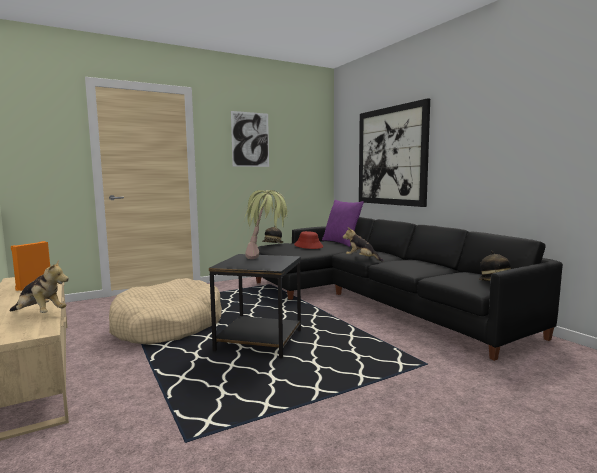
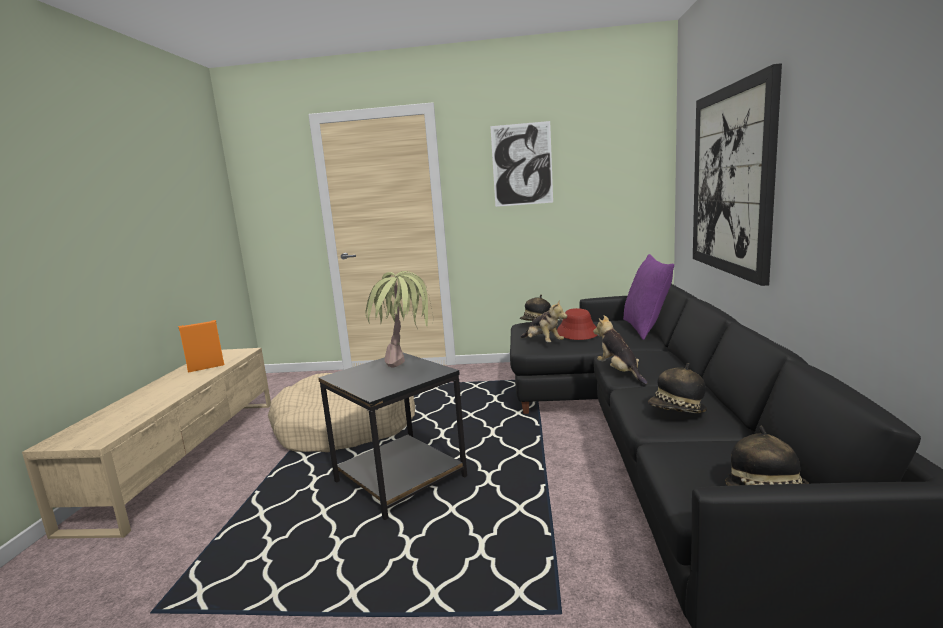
camera: 35 degrees right, 5 degrees up
(39, 314) = (140, 413): plush toy -> plush toy (543, 343)
(419, 265) = (677, 411): none -> hat

